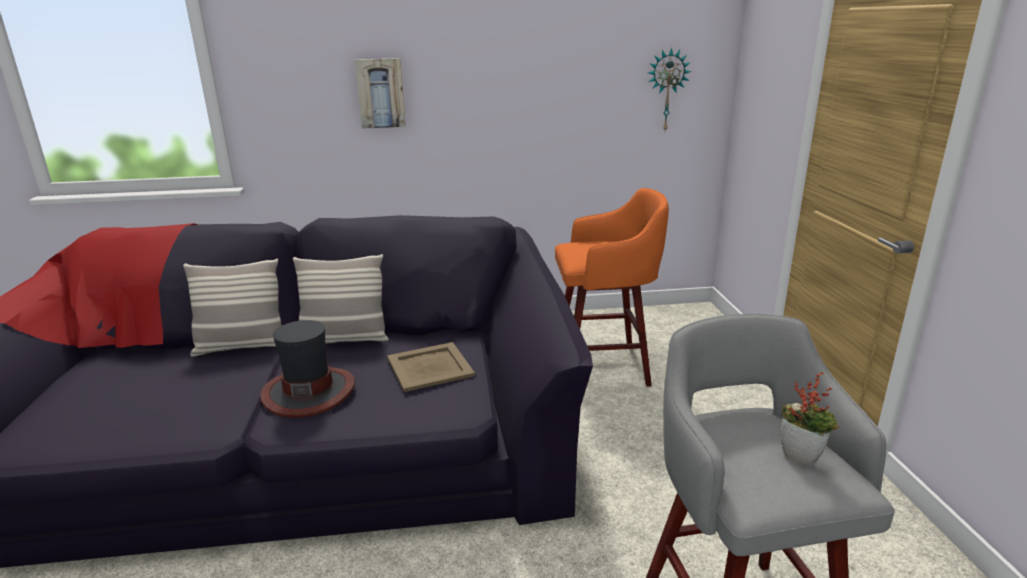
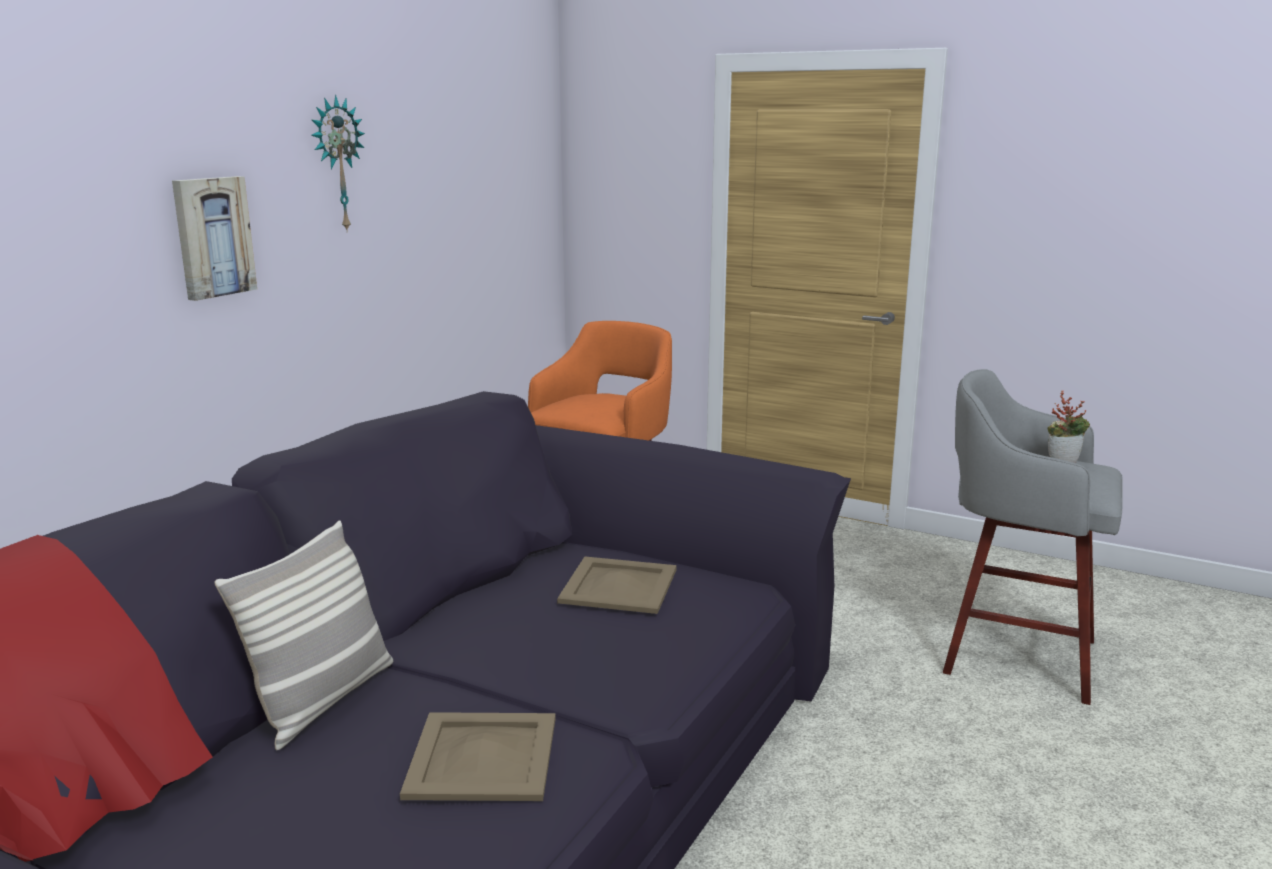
camera: 55 degrees left, 5 degrees down
(201, 403) = (484, 756): none -> beige tray
(309, 391) = (570, 669): hat -> none
(344, 340) = (443, 621): pillow -> none
(666, 90) = (514, 206): wall clock -> wall clock (337, 164)

